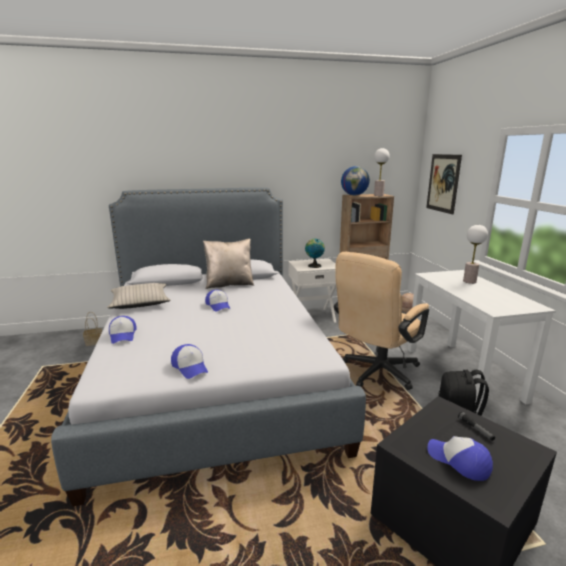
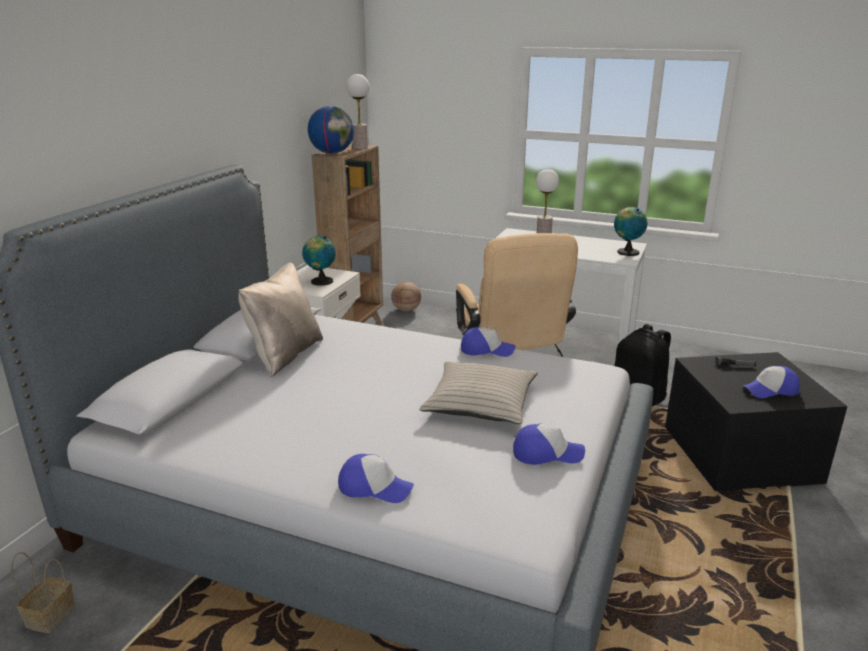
camera: 55 degrees left, 5 degrees up
(140, 302) = (242, 446): beige pillow -> beige pillow (480, 403)
(218, 305) = (363, 384): cap -> cap (486, 350)
(443, 183) = (425, 118): picture -> none
(513, 308) = (626, 252): none -> globe

